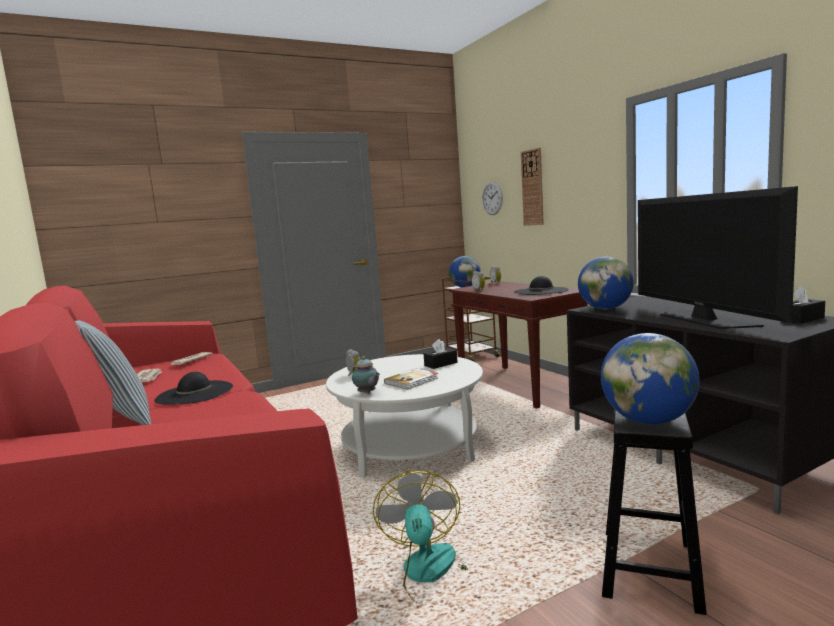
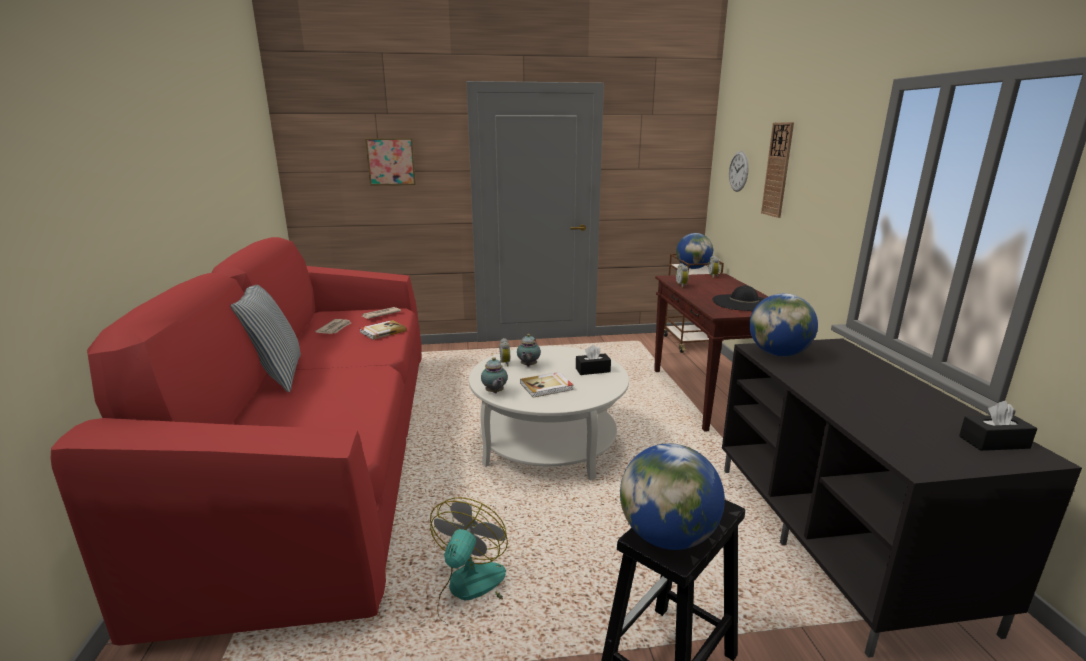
camera: 20 degrees right, 10 degrees up
(169, 211) = (391, 161): none -> picture
(194, 393) = (350, 359): black hat -> none
(207, 370) = (382, 331): none -> book
(378, 372) = (528, 366): none -> teapot
(703, 319) = (867, 406): television -> none

